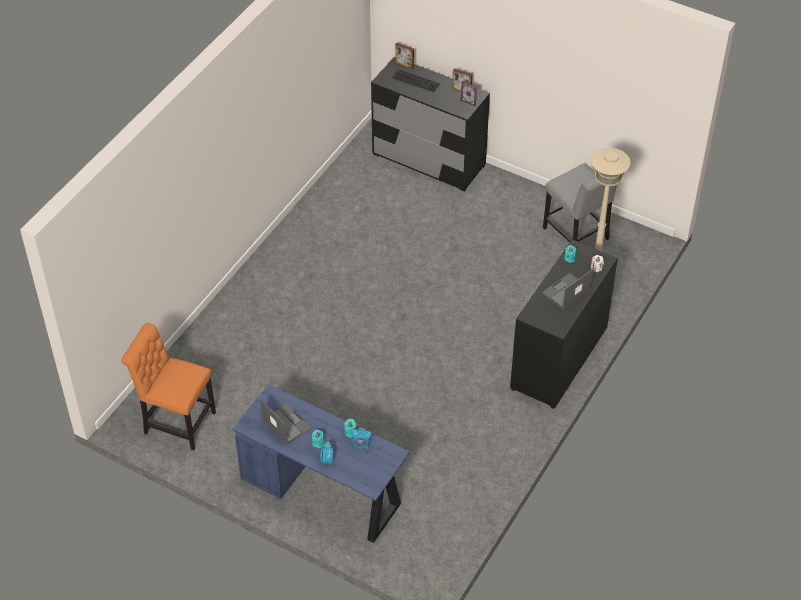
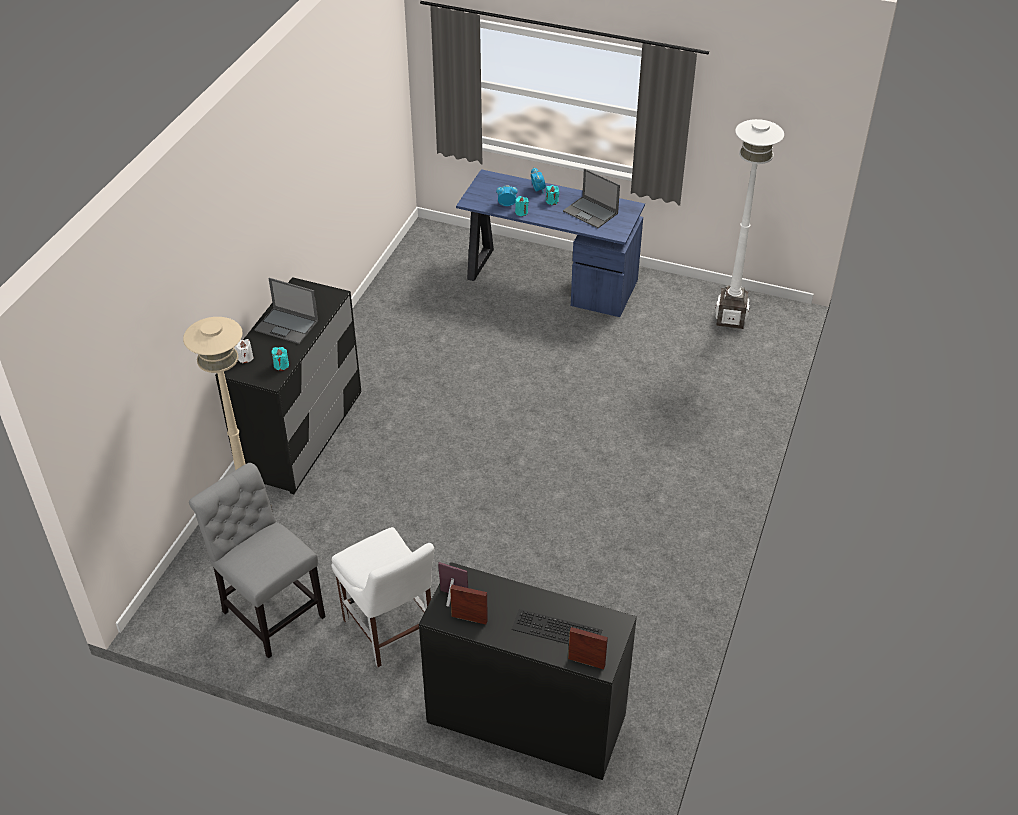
camera: 170 degrees right, 5 degrees down
(176, 422) = (731, 318): orange chair -> white floor lamp
(502, 214) = (390, 632): none -> white chair
(566, 292) = (287, 326): laptop -> laptop turned 75 degrees clockwise

